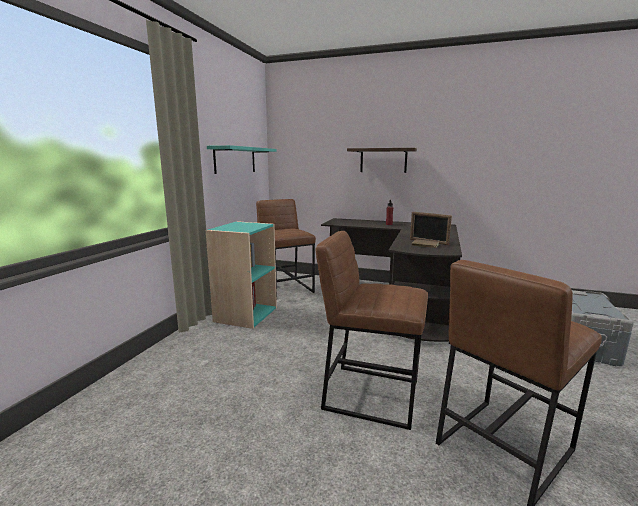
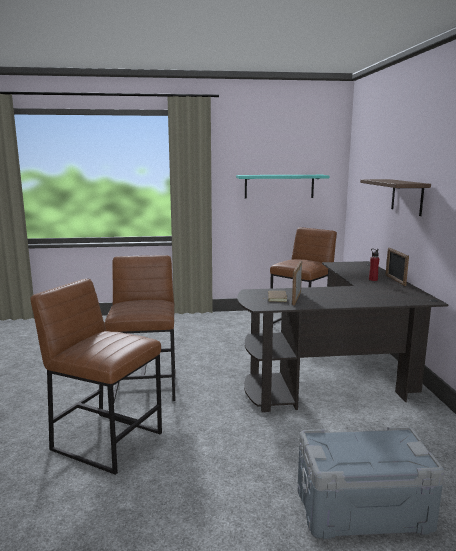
camera: 65 degrees right, 0 degrees up
(246, 314) = (229, 322): turquoise bookcase -> none
(394, 222) = (395, 280): none -> picture frame

